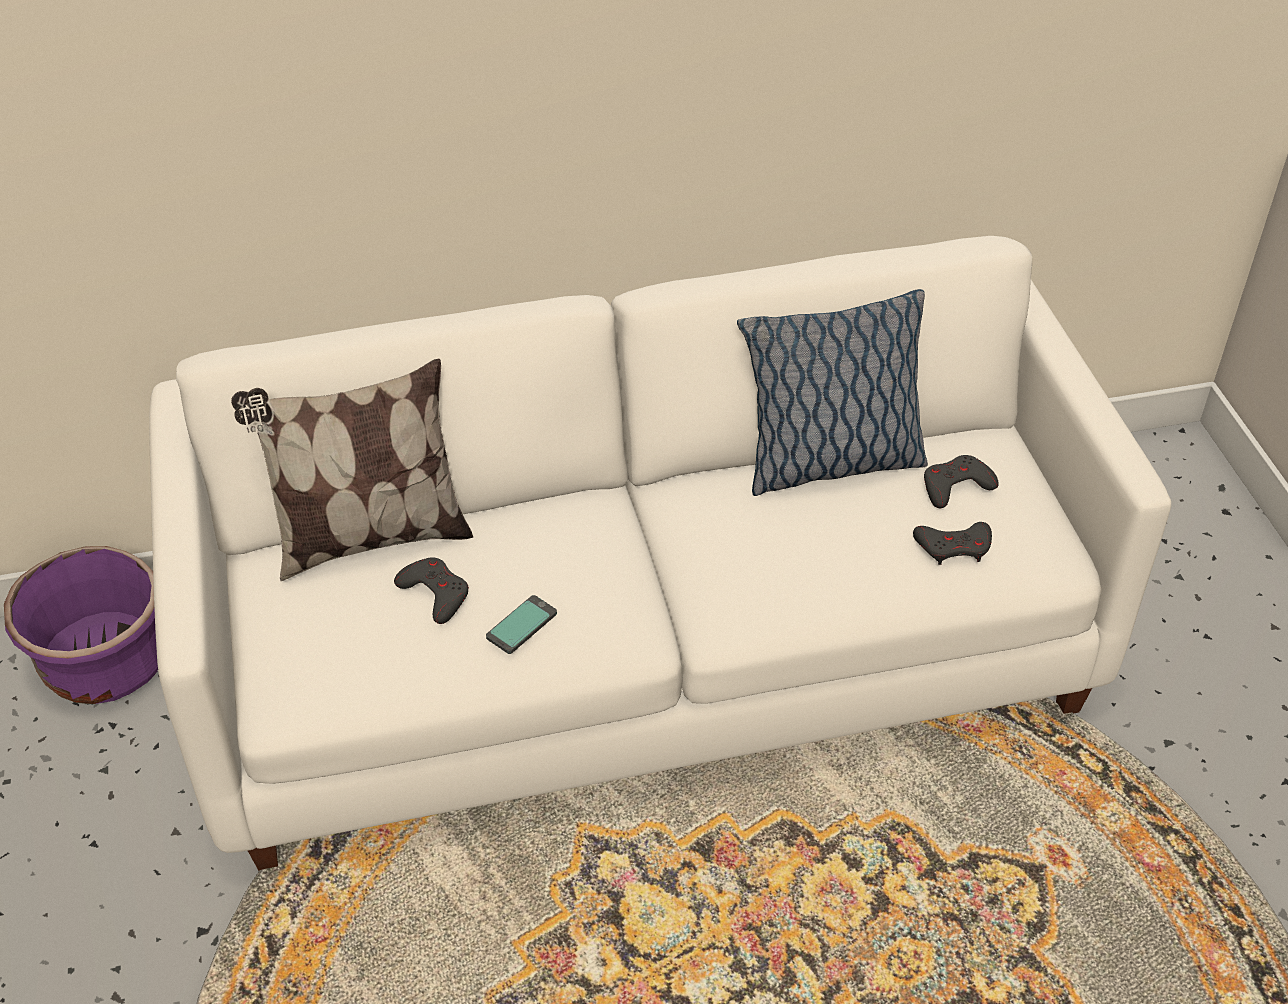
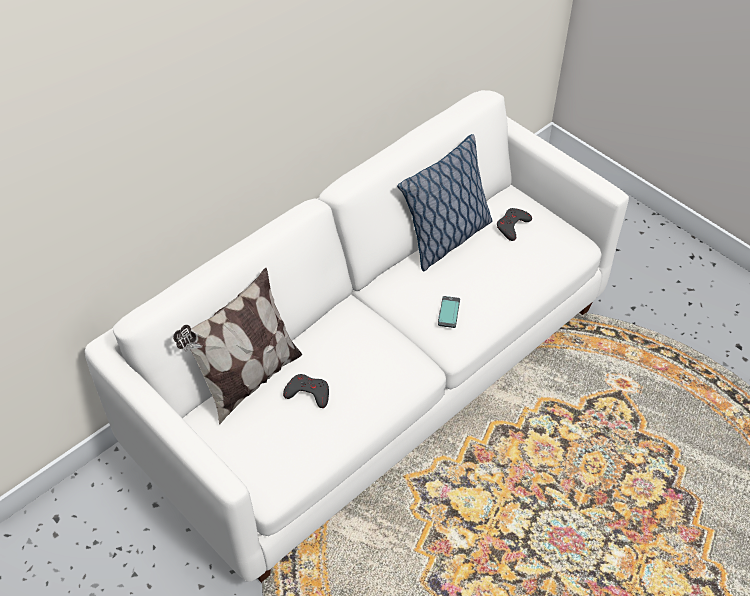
camera: 30 degrees left, 5 degrees up
(105, 664) = (88, 517): purple planter -> none
(521, 625) = (365, 389): phone -> phone (448, 312)
(954, 547) = (533, 257): grey game controller -> none

